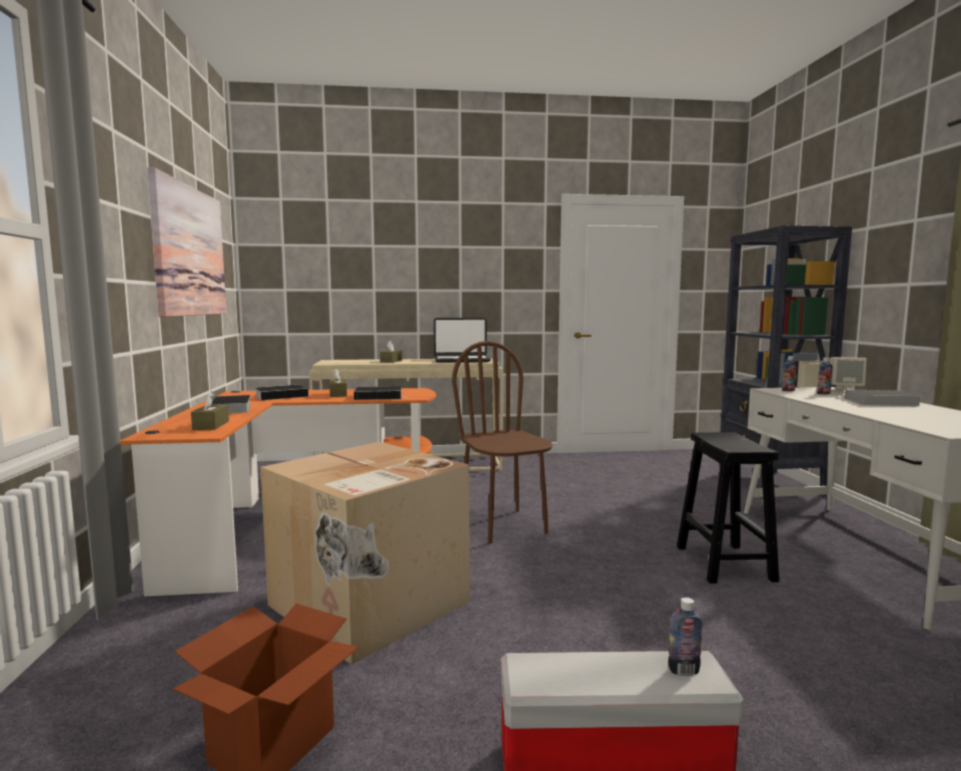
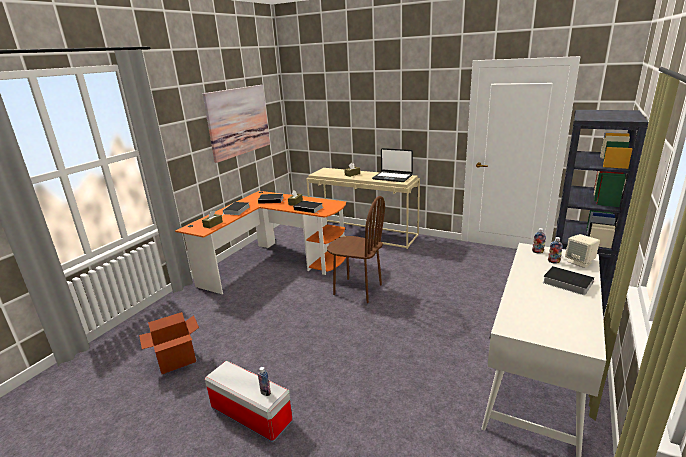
camera: 35 degrees right, 15 degrees up
(369, 605) = (255, 316): cardboard box -> none
(503, 526) = (357, 290): brown chair -> brown chair turned 105 degrees clockwise
(723, 562) = (436, 349): black stool -> none

